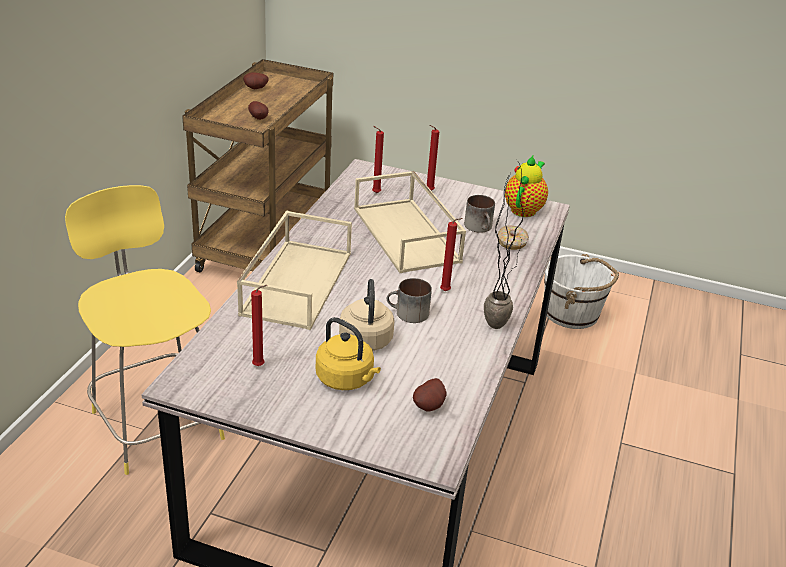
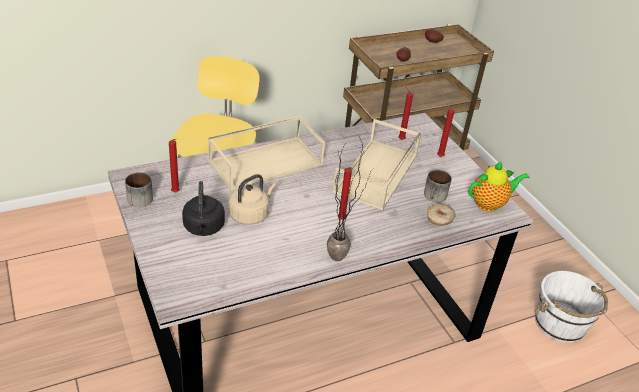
camera: 45 degrees right, 5 degrees up
(347, 380) = (203, 228): yellow kettle -> black kettle
(408, 314) = (296, 217): mug -> mug (137, 198)
(430, 406) = (220, 272): potato -> none

